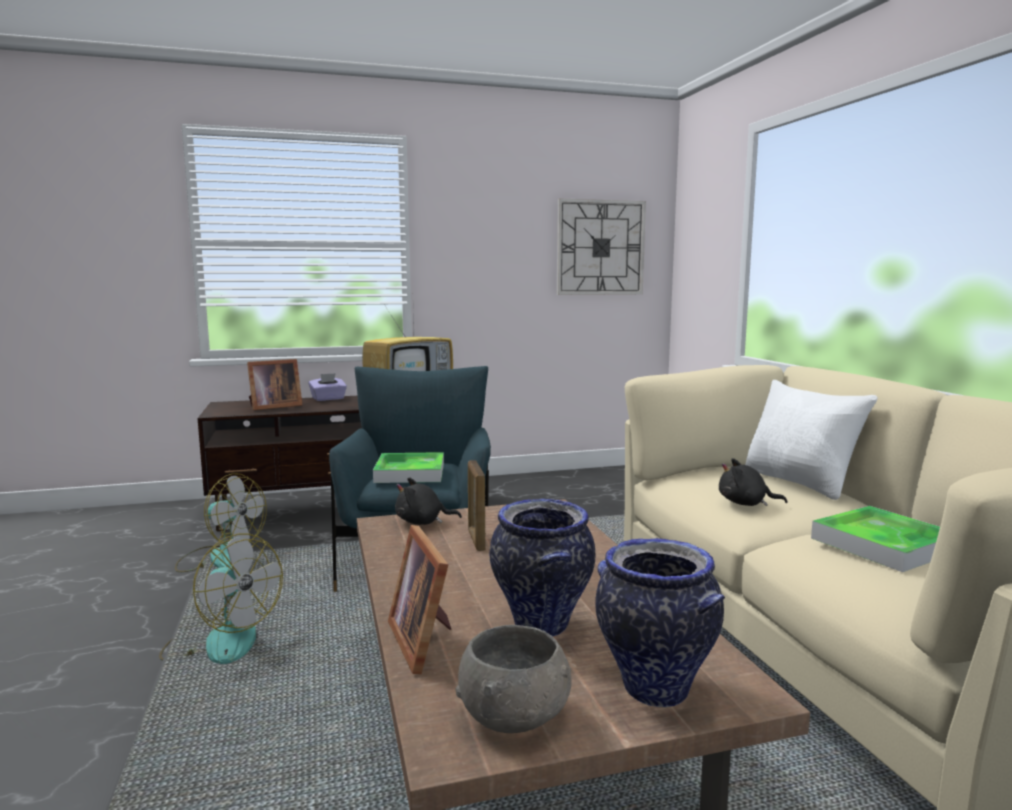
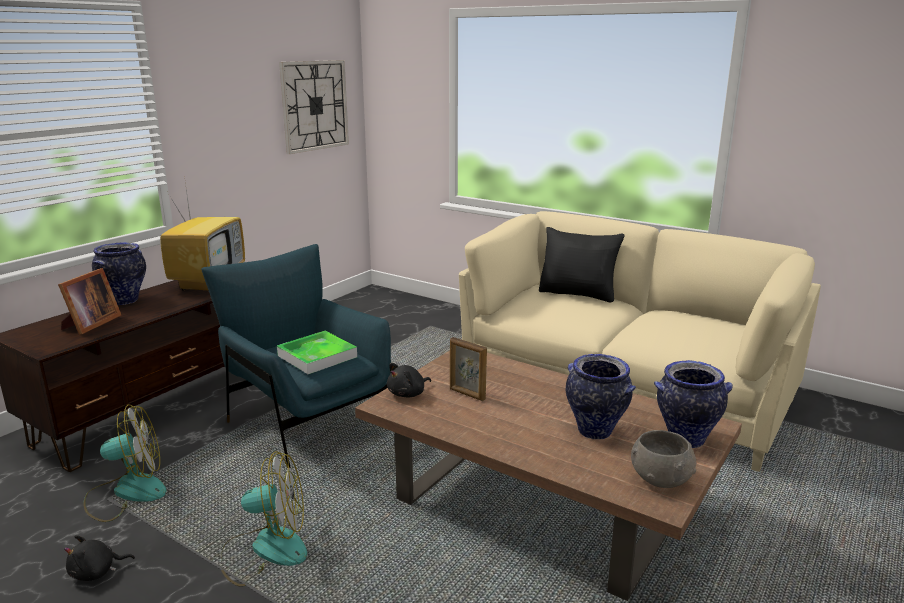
camera: 40 degrees left, 10 degrees up
(328, 399) = (125, 300): purple tissue box -> vase
(425, 640) = (560, 464): picture frame -> none
(745, 503) = (575, 318): black plush toy -> black plush toy (97, 572)
(800, 482) = (578, 294): white pillow -> black pillow
(883, 545) = (671, 326): tray -> none

